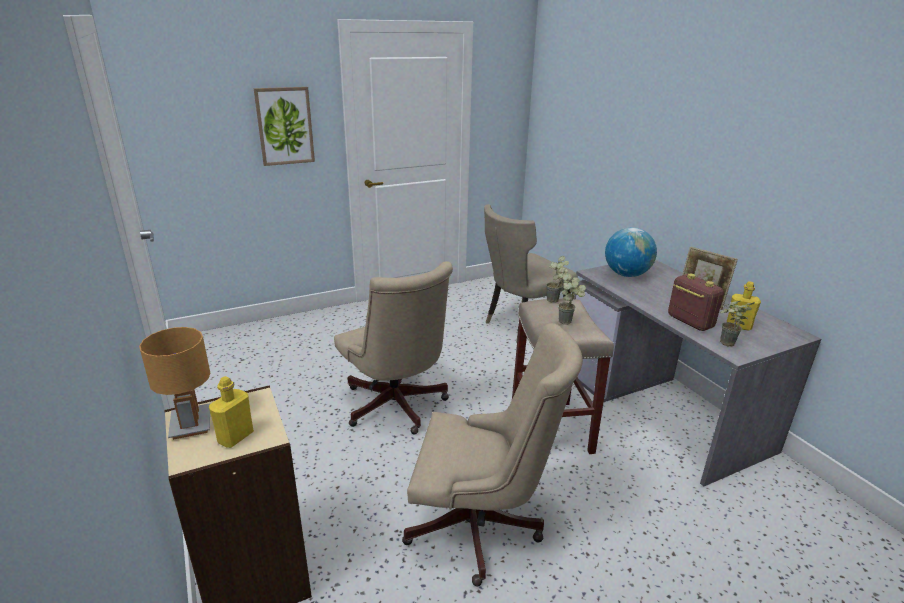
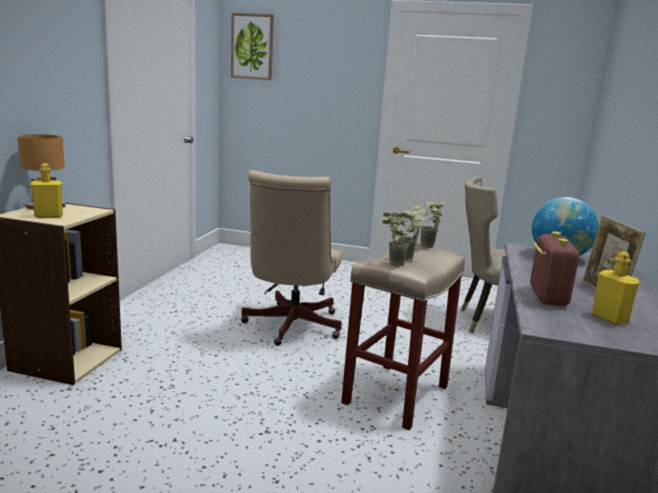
camera: 40 degrees right, 10 degrees down
(285, 126) = (332, 87): picture -> picture (252, 46)
(481, 528) = (226, 416): beige office chair -> none
(725, 345) = (548, 320): potted plant -> potted plant (391, 264)

